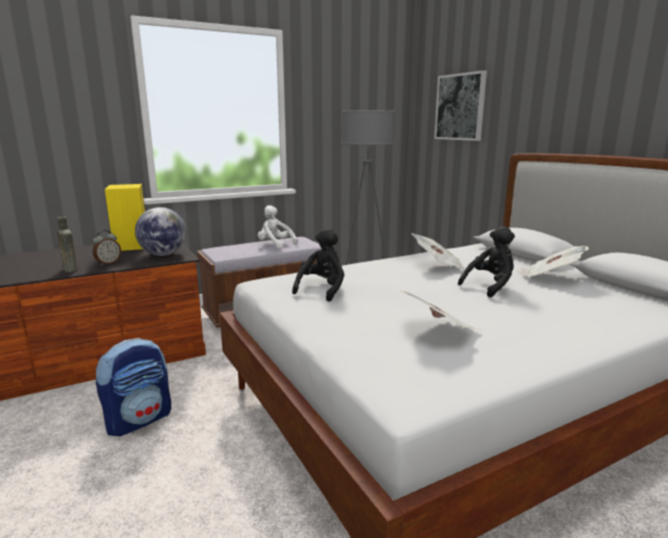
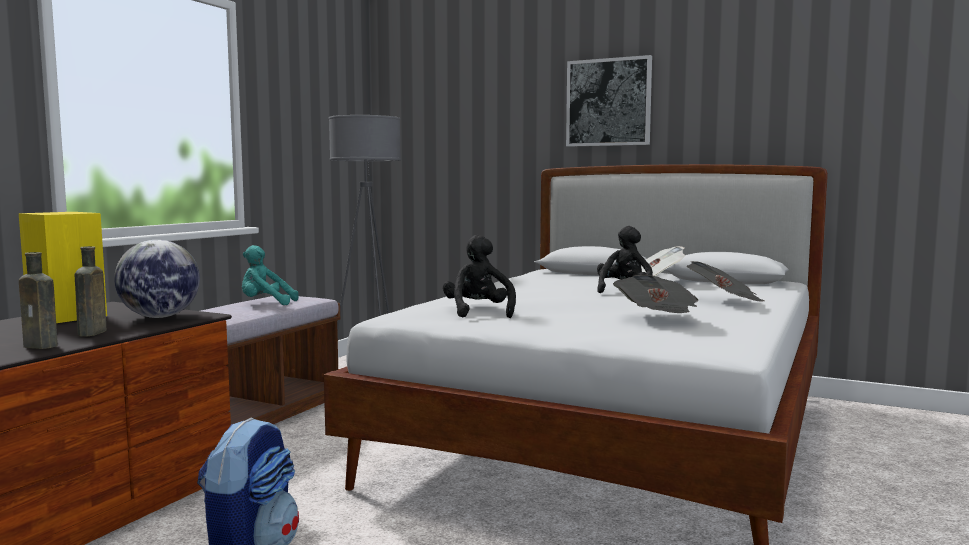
camera: 35 degrees left, 10 degrees down
(108, 263) = (91, 333): alarm clock -> brown bottle
(275, 245) = (265, 304): white plush toy -> turquoise plush toy
(439, 266) = (545, 286): newspaper -> newspaper (725, 302)
(460, 107) = (453, 120): picture -> picture (608, 102)

